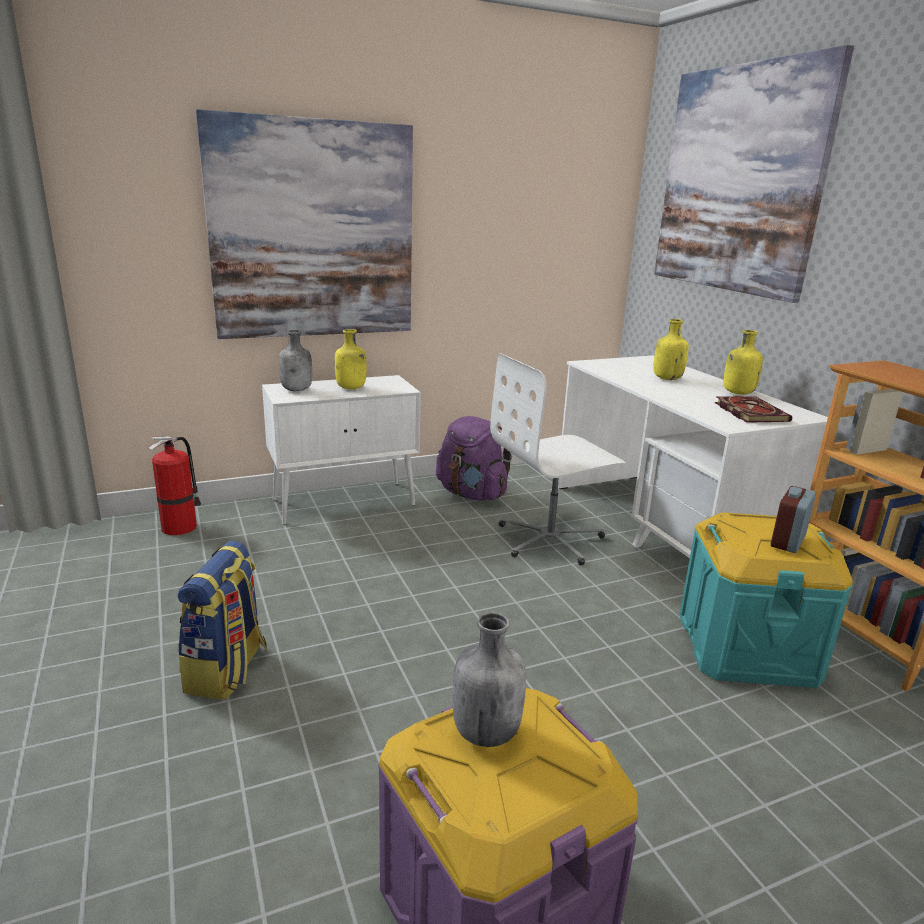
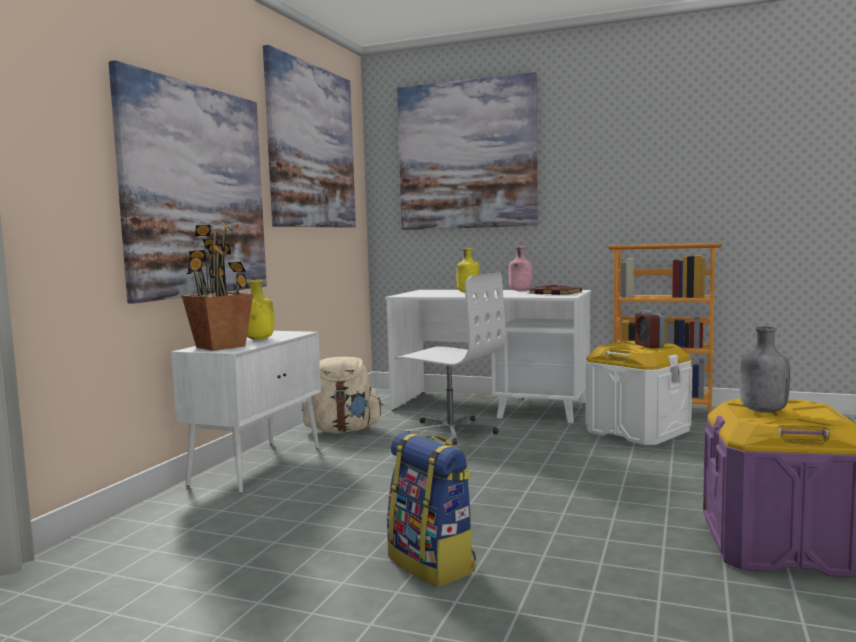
camera: 45 degrees left, 15 degrees down
(180, 526) = (138, 532): fire extinguisher -> none
(297, 390) = (220, 347): grey bottle -> potted plant
(472, 494) = (343, 430): purple backpack -> beige backpack
(522, 168) = (312, 147): none -> picture
(550, 539) = (450, 431): white office chair -> white office chair turned 75 degrees counterclockwise
(737, 393) = (520, 291): yellow bottle -> pink bottle
(746, 648) = (637, 431): turquoise storage box -> white storage box

